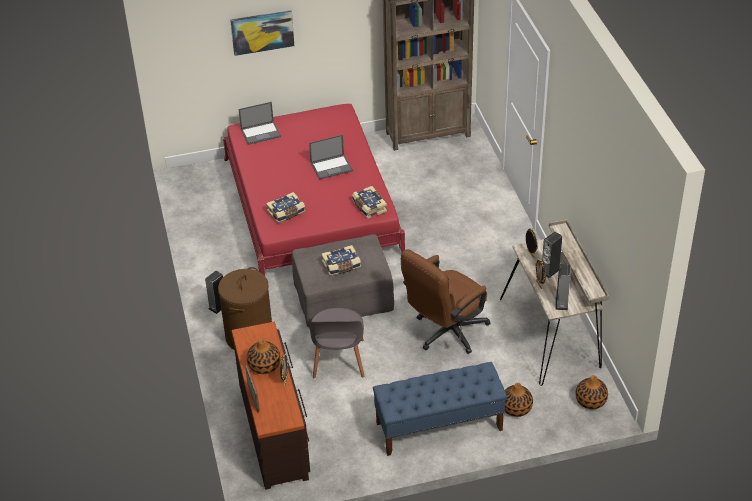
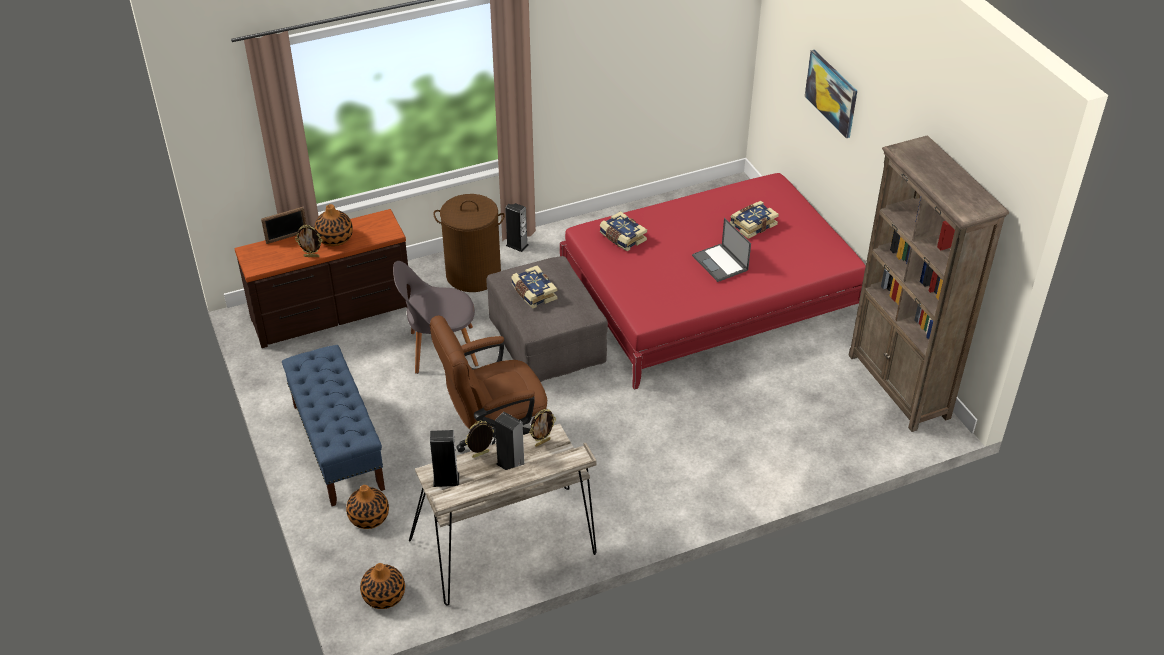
camera: 80 degrees right, 0 degrees up
(261, 133) = (771, 198): laptop -> none
(369, 207) = (650, 305): book -> book (752, 225)
(445, 333) = (495, 439): brown office chair -> brown office chair turned 60 degrees counterclockwise

